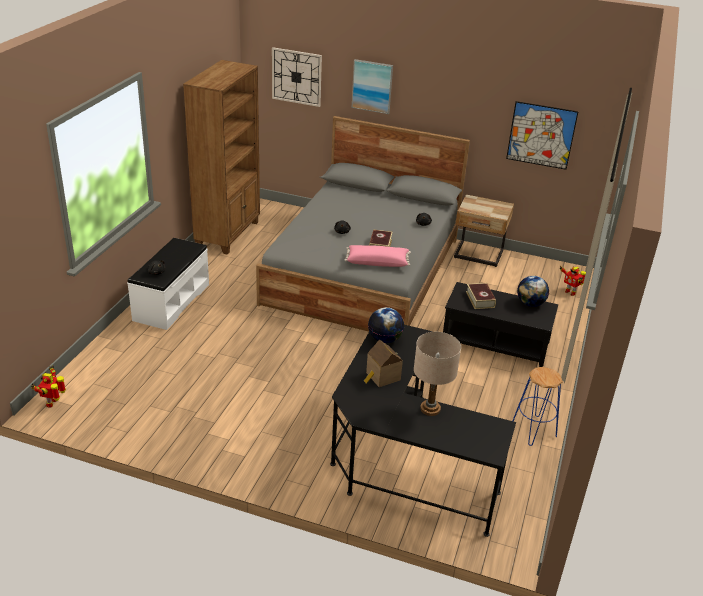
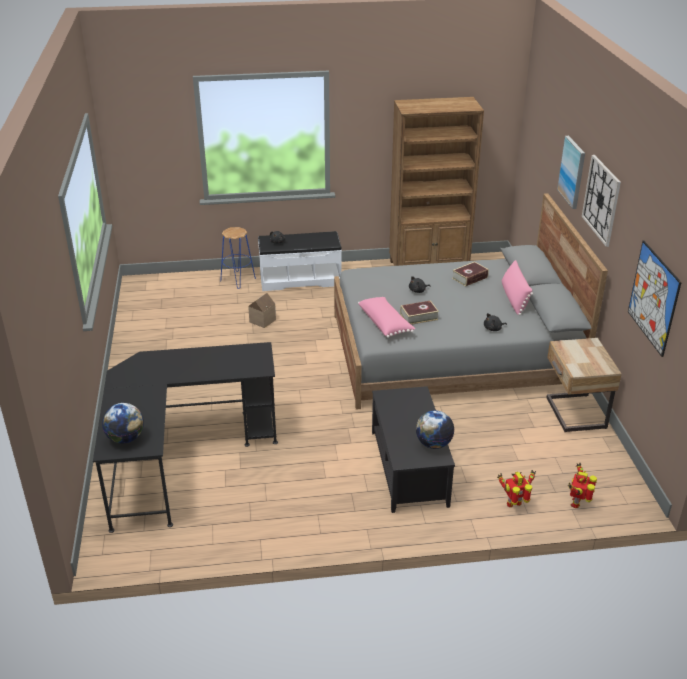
camera: 65 degrees right, 0 degrees up
(53, 403) = (143, 283): toy robot -> toy robot (515, 504)
(296, 77) = (541, 140): wall clock -> wall clock (601, 200)
(382, 377) = (181, 367): toy house -> toy house (261, 320)
(385, 339) = (239, 354): globe -> globe (125, 438)
(389, 202) = (514, 298): none -> pink pillow
(430, 409) = (151, 403): beige table lamp -> none
(480, 299) = (407, 408): book -> book (470, 278)
(533, 430) = (279, 528): blue stool -> blue stool (238, 279)

